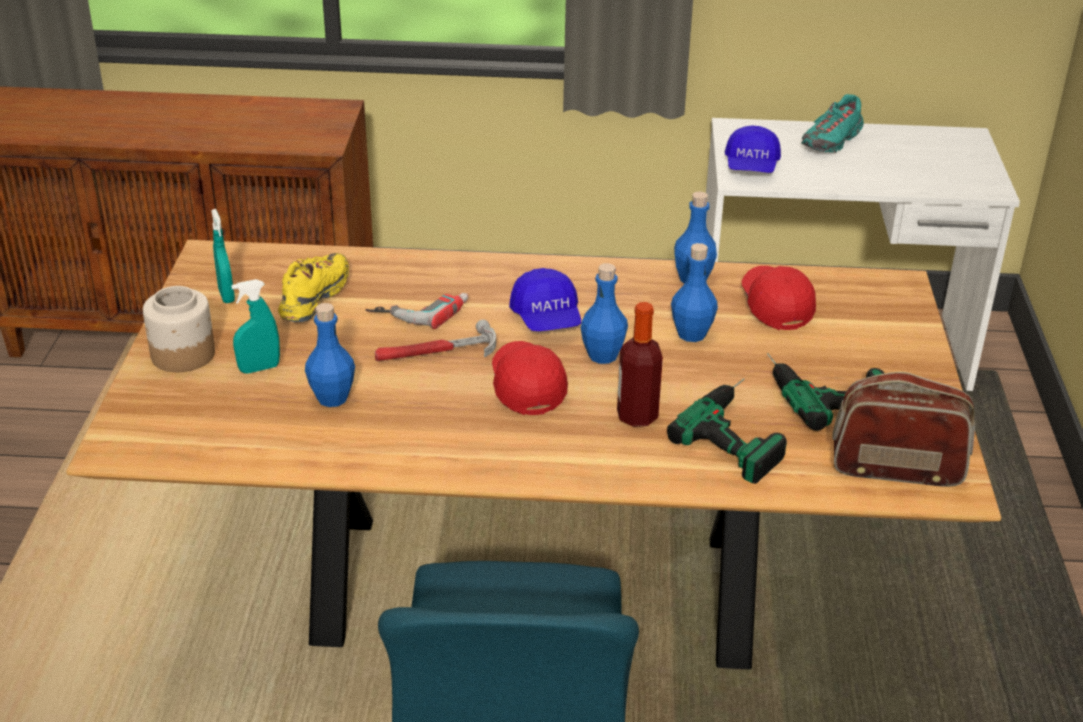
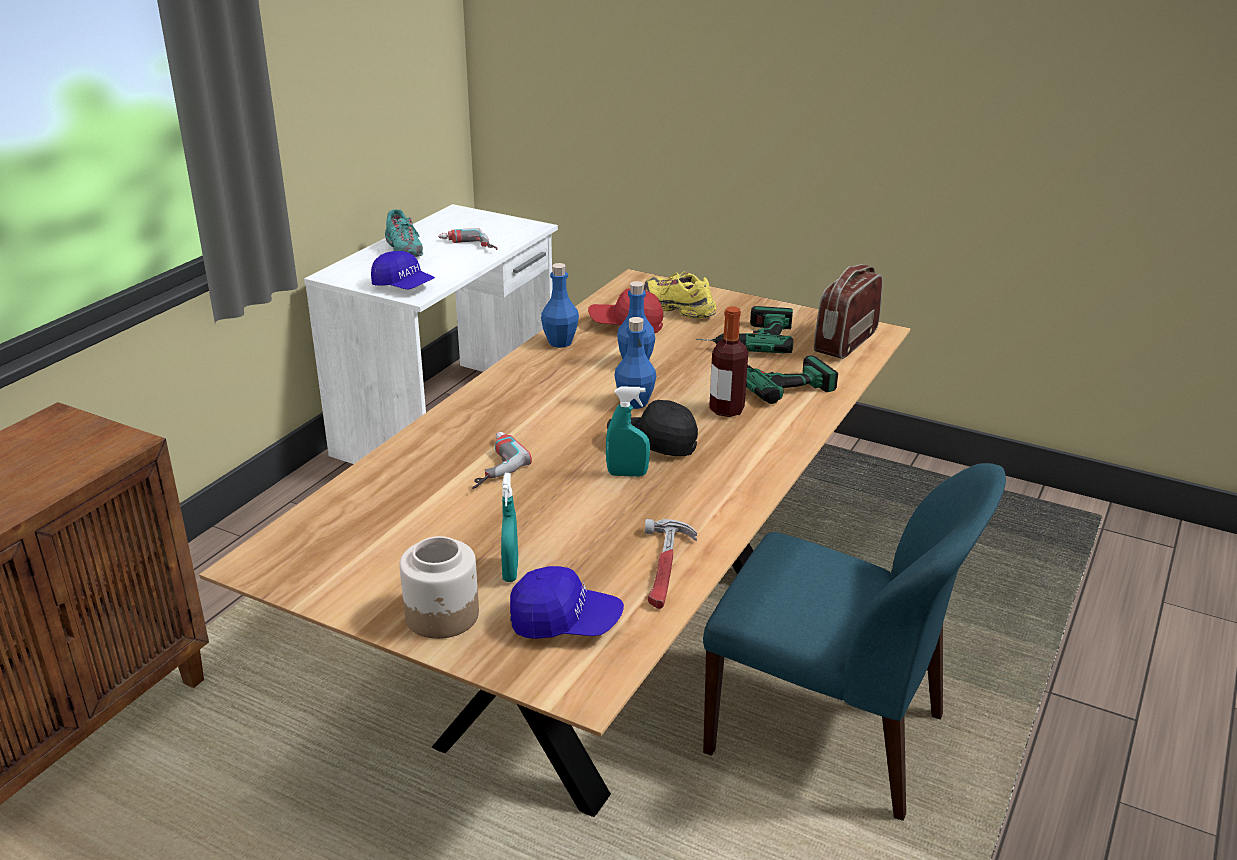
camera: 65 degrees left, 5 degrees down
(226, 296) = (352, 567): turquoise spray bottle -> turquoise spray bottle (627, 474)
(314, 298) = (413, 516): yellow shoe -> yellow shoe (678, 308)
(332, 398) = (595, 539): blue bottle -> none
(436, 352) = (566, 472): hammer -> hammer (666, 568)
(526, 387) = (652, 444): red cap -> black cap
(547, 319) = (561, 412): blue cap -> blue cap (565, 622)
(886, 169) = (467, 247): none -> power drill

